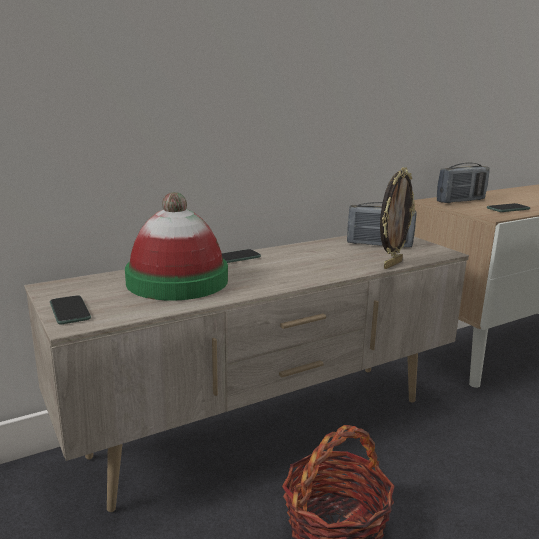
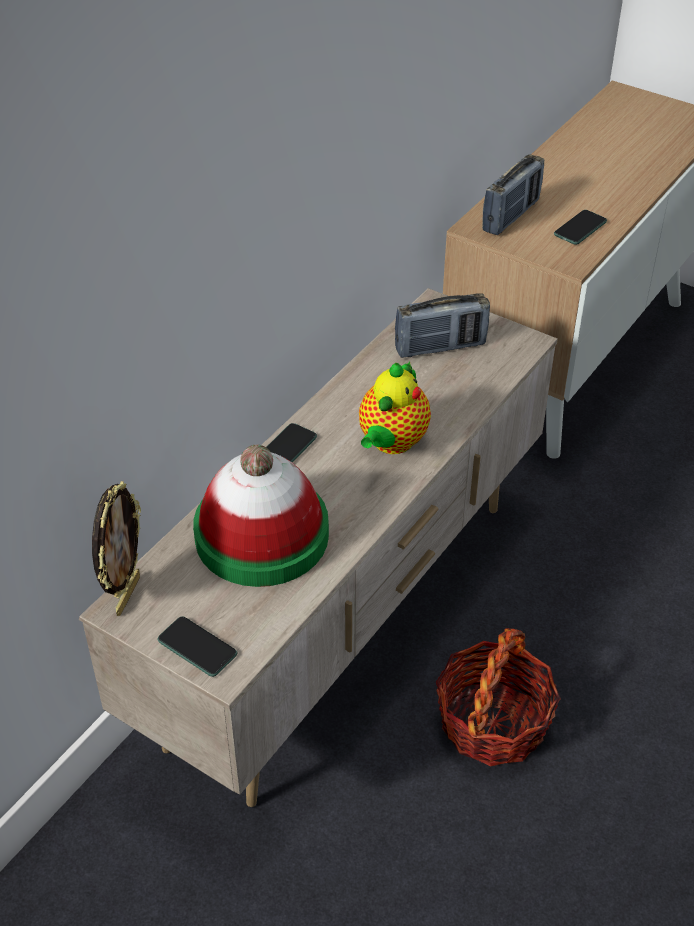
camera: 25 degrees left, 25 degrees up
(308, 267) = (391, 443): none -> teapot
(391, 264) = (483, 398): picture frame -> picture frame (126, 594)

